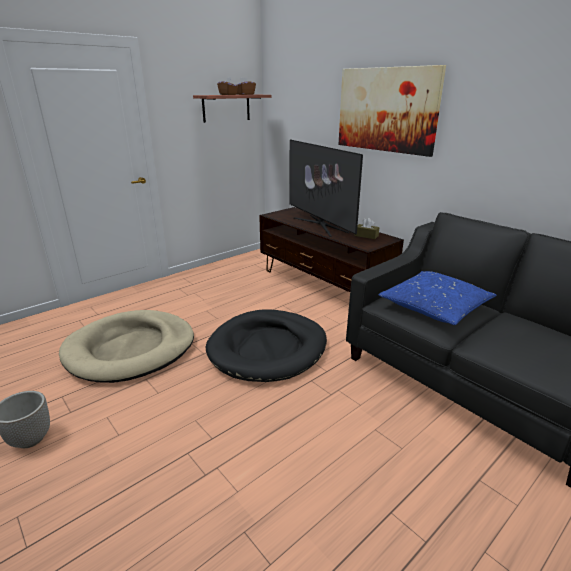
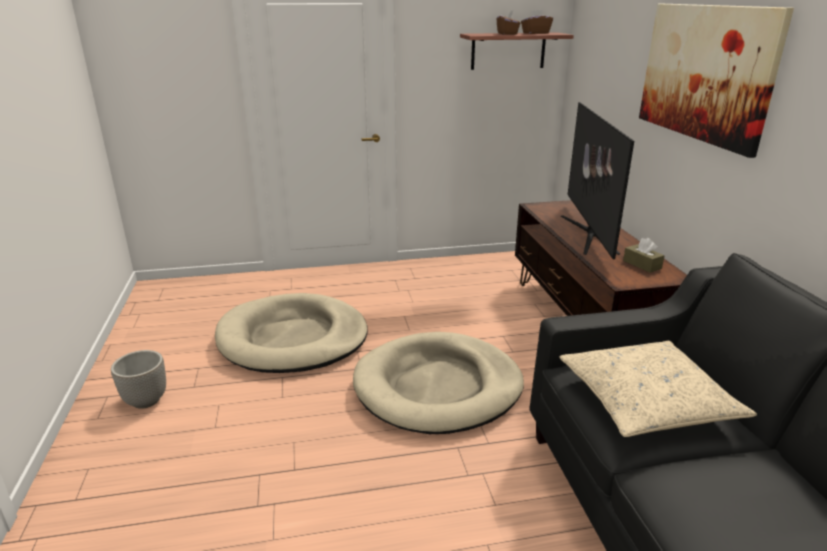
camera: 30 degrees right, 0 degrees up
(268, 348) = (438, 387): black dog bed -> beige dog bed
(434, 306) = (646, 401): blue pillow -> beige pillow

